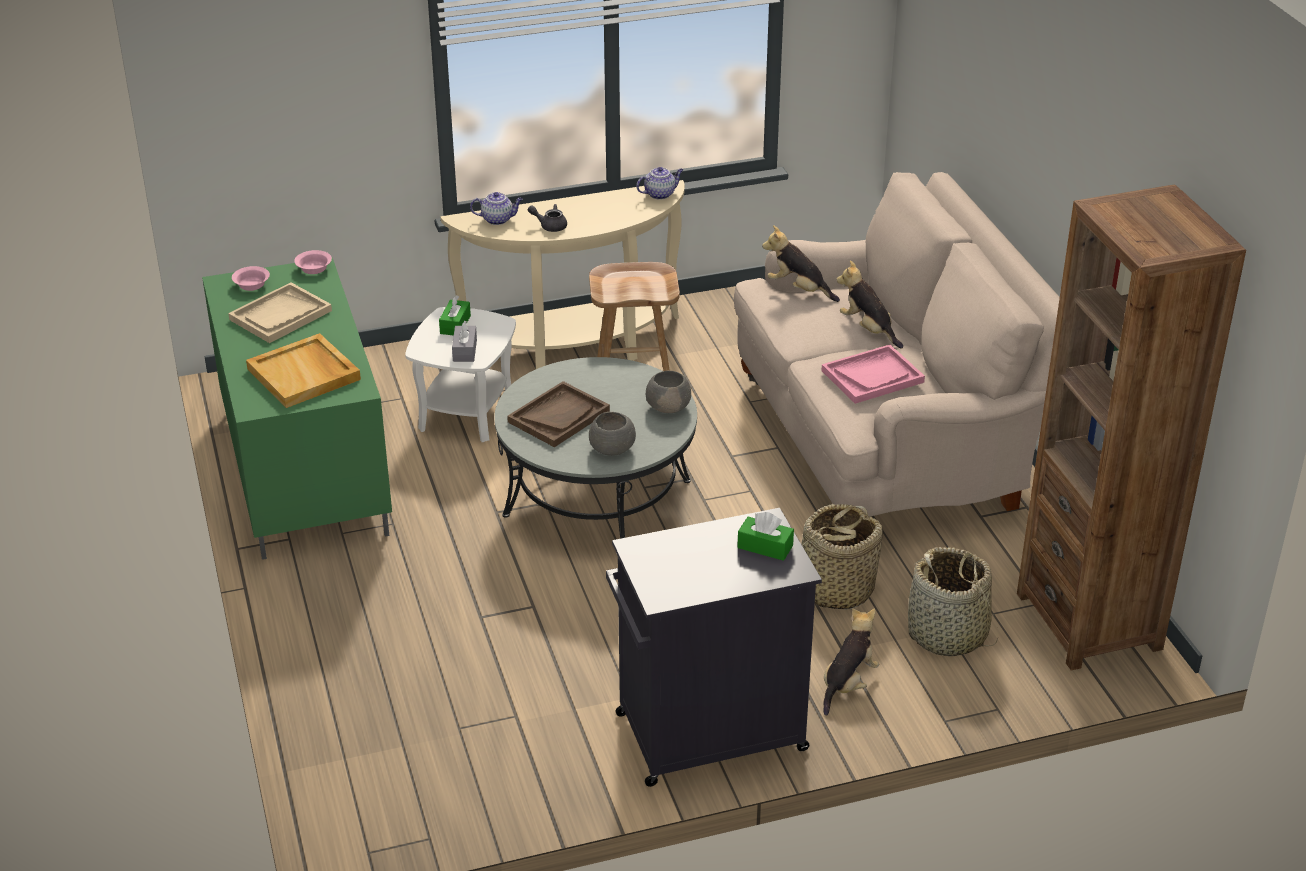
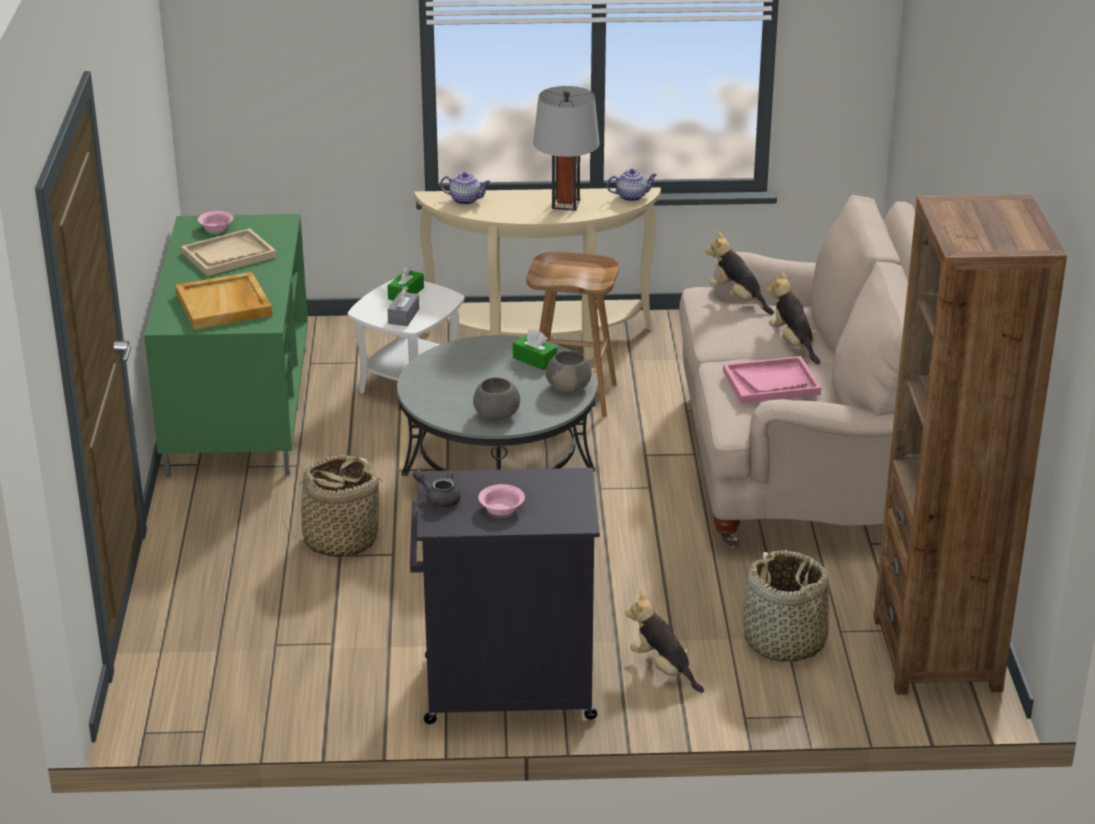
camera: 15 degrees right, 5 degrees down
(315, 268) = (279, 221): pink bowl -> pink bowl (502, 508)
(550, 226) = (512, 211): grey teapot -> grey teapot (439, 498)
(559, 416) = (460, 381): brown tray -> none
(599, 211) = (565, 204): none -> grey table lamp
(765, 546) = (560, 498): green tissue box -> green tissue box (534, 360)
(835, 589) = (691, 585): basket -> basket (340, 540)
(848, 684) = (663, 669): plush toy -> plush toy turned 90 degrees counterclockwise

